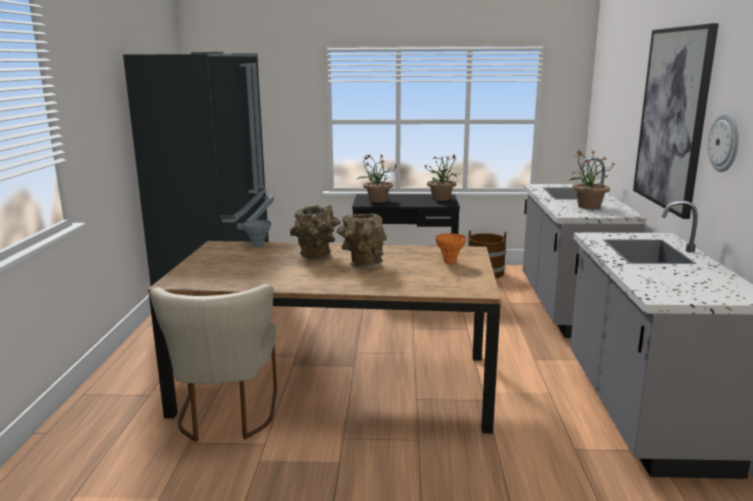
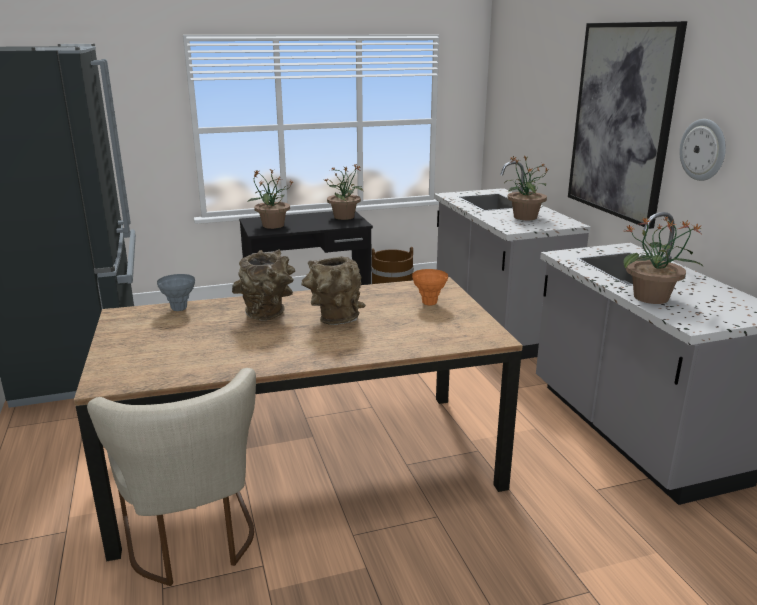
camera: 20 degrees left, 5 degrees up
(641, 274) = (652, 298): none -> potted plant

